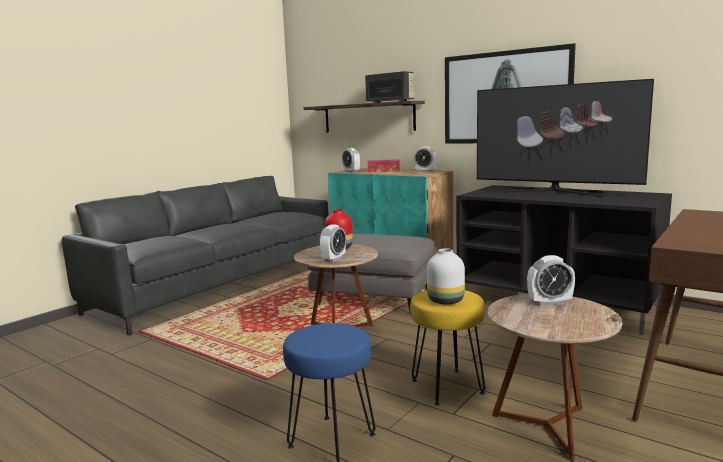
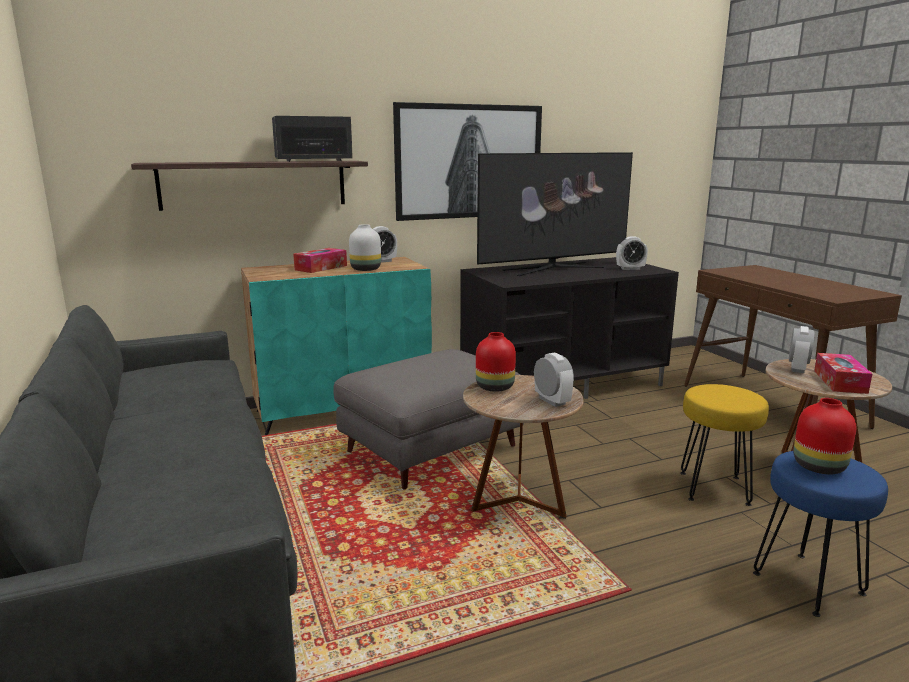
camera: 60 degrees left, 5 degrees up
(324, 332) = (817, 467): none -> red vase
(351, 172) = (281, 275): alarm clock -> alarm clock (630, 269)
(446, 301) = (739, 398): white vase -> white vase (366, 269)
(540, 318) = (840, 382): none -> tissue box

